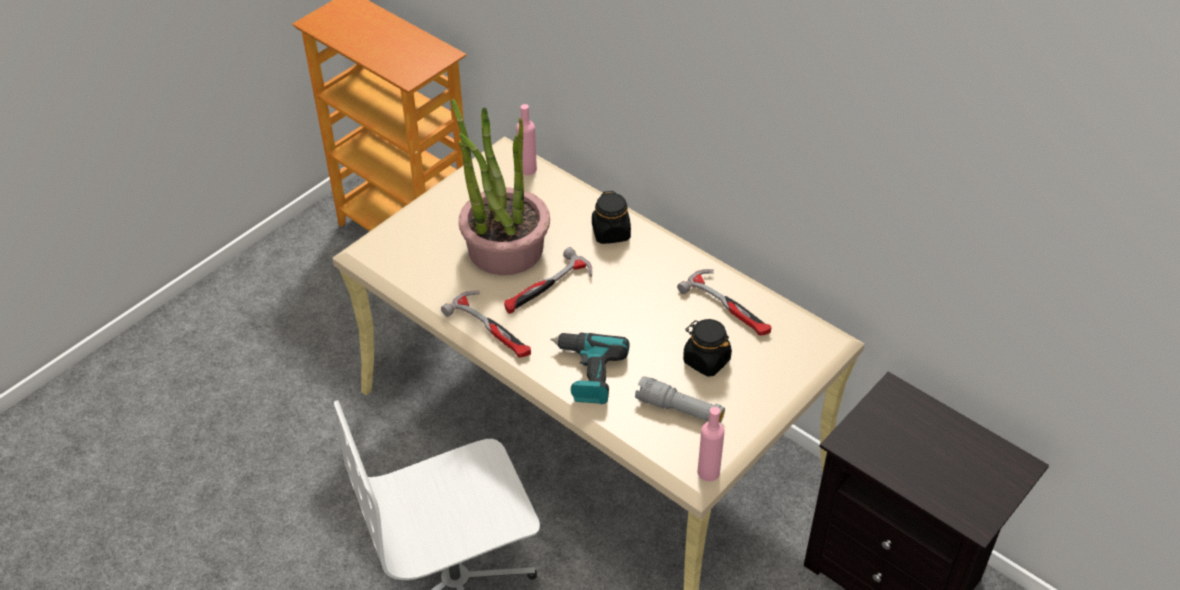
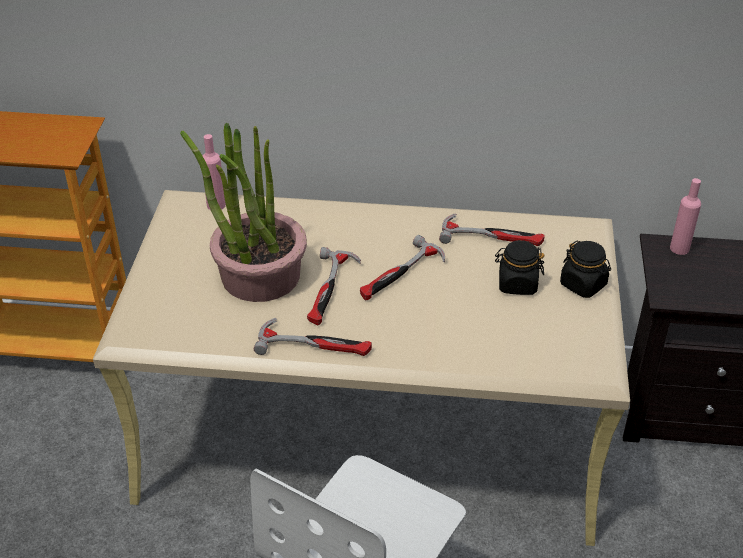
camera: 35 degrees left, 5 degrees down
(587, 373) = (433, 340): power drill -> none
(611, 233) = (340, 224): black jar -> black jar (583, 284)
(616, 304) = (401, 275): none -> hammer
(679, 410) = (536, 331): grey flashlight -> none
(708, 472) = (608, 366): pink bottle -> pink bottle (679, 248)

